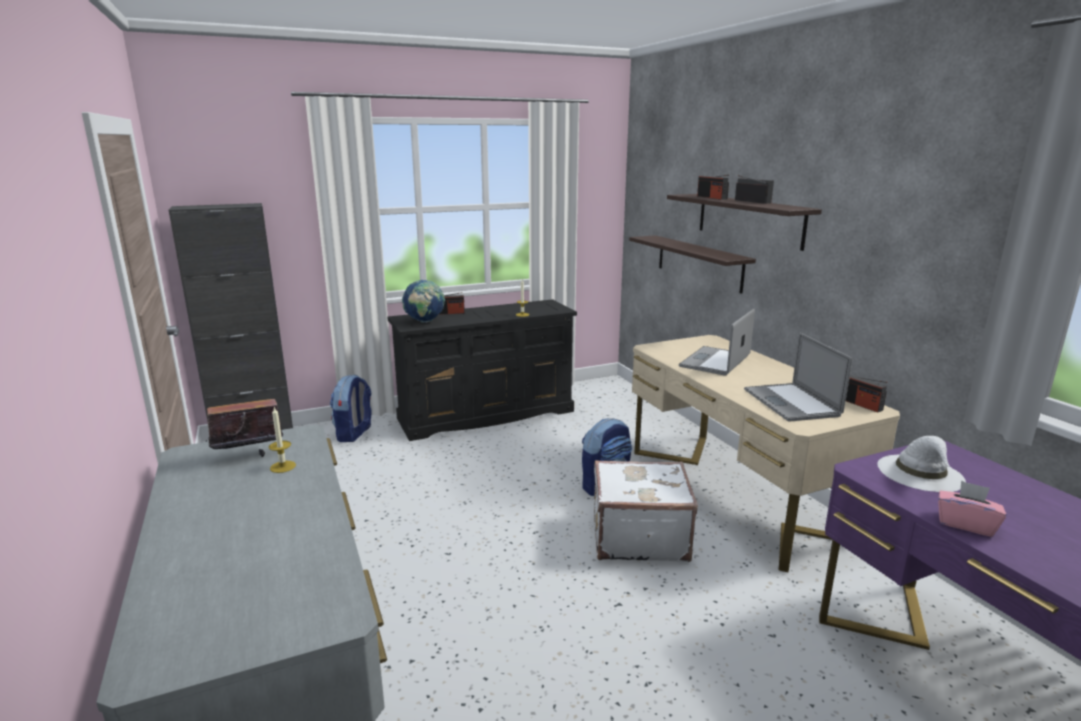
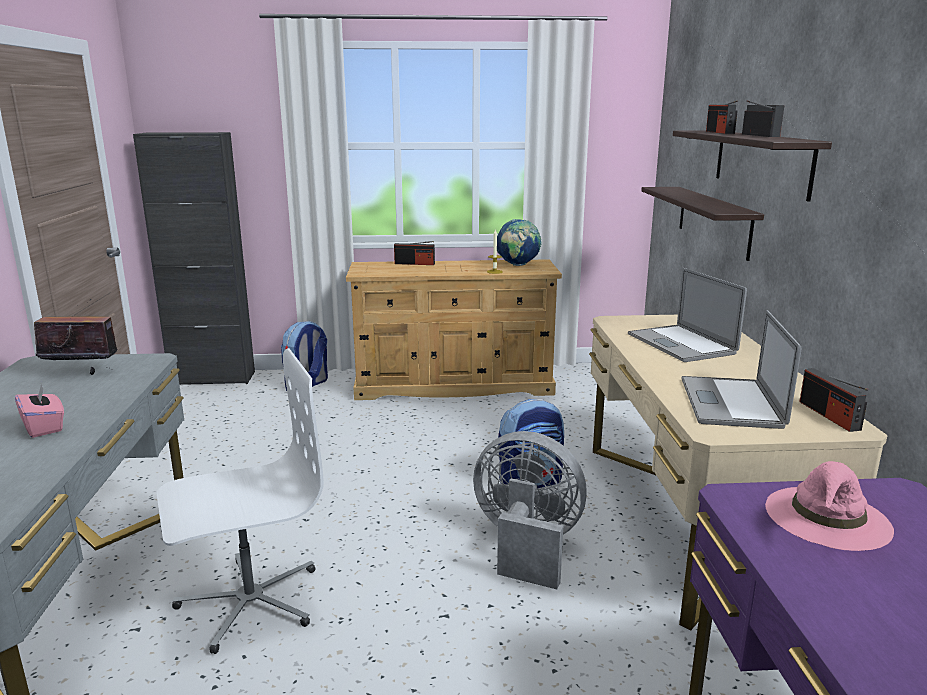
camera: 20 degrees right, 0 degrees up
(283, 467) = (97, 386): candle -> none
(424, 322) = (381, 270): globe -> globe (517, 265)
(454, 633) = (249, 601): none -> white office chair
(487, 414) = (455, 385): black dresser -> beige dresser
(638, 536) = (526, 545): white suitcase -> grey fan
(715, 361) = (681, 344): laptop -> laptop turned 75 degrees counterclockwise
(921, 473) = (827, 518): white hat -> pink hat
(965, 524) = (823, 597): pink tissue box -> pink tissue box (44, 427)

